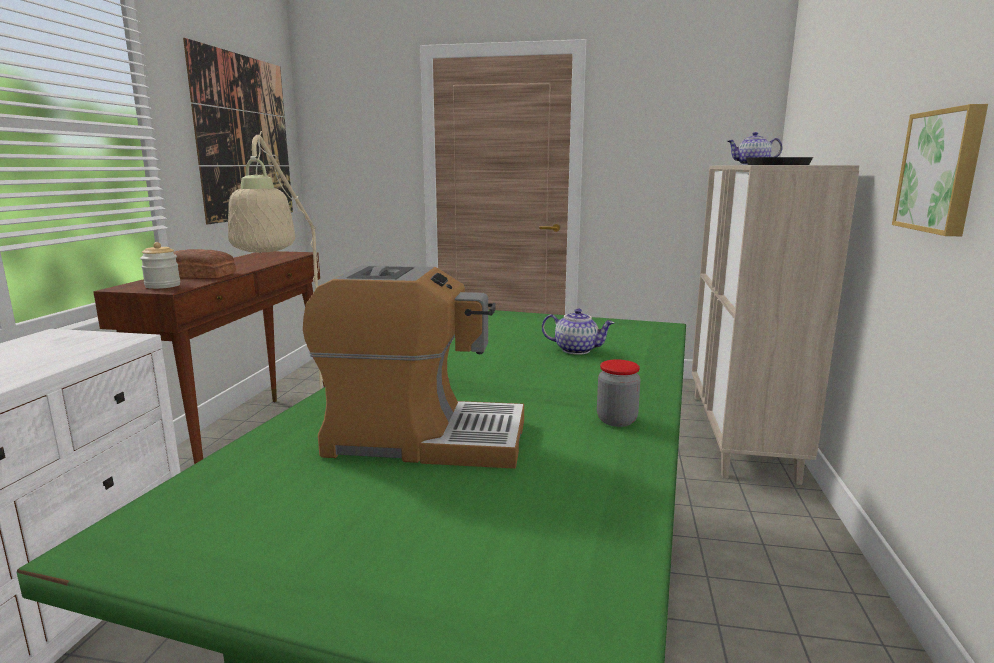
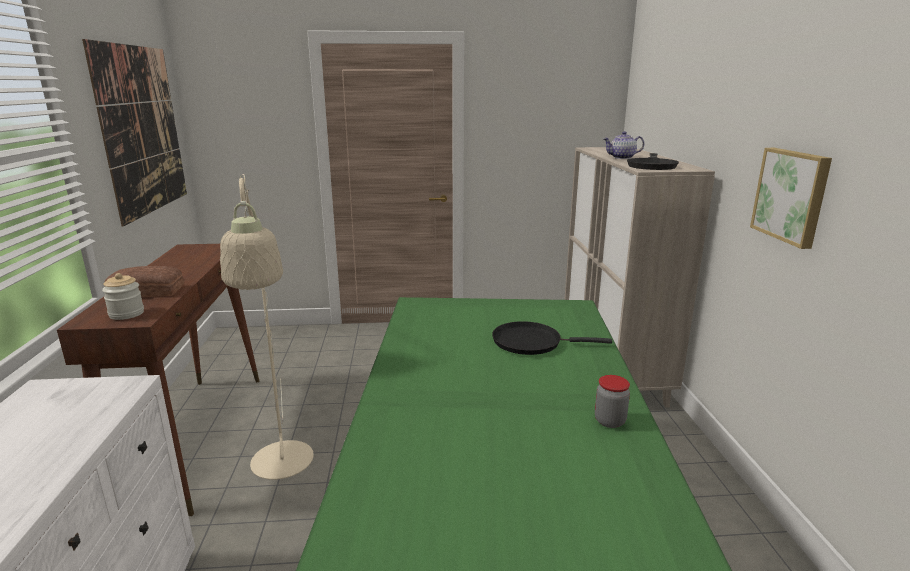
camera: 15 degrees left, 5 degrees up
(423, 438) = (480, 465): coffee machine -> none
(577, 350) = (531, 342): teapot -> black frying pan

